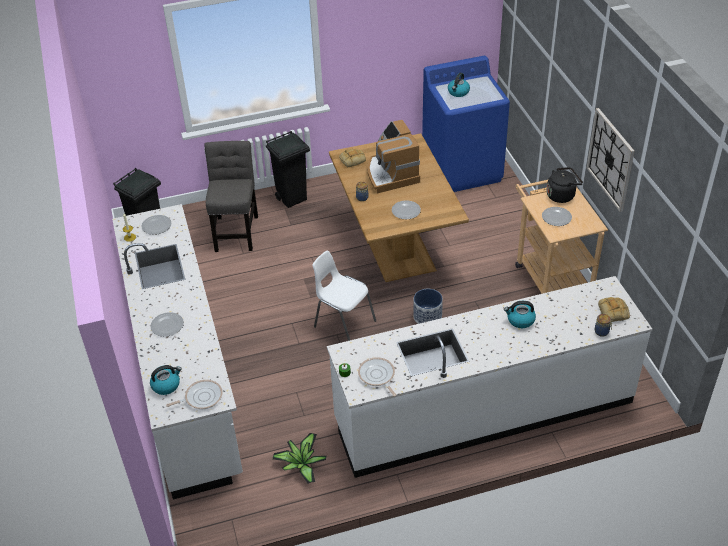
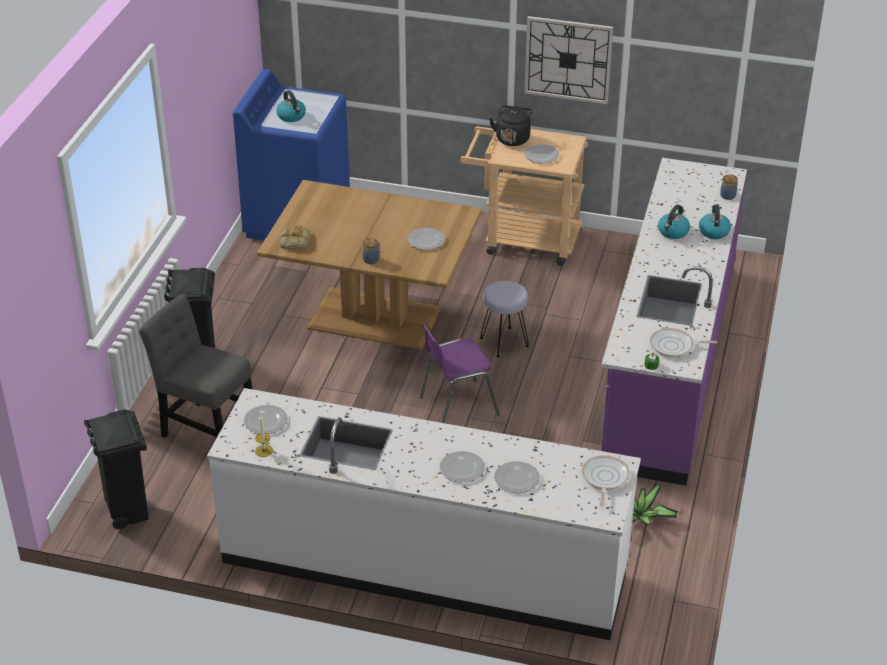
camera: 60 degrees left, 5 degrees down
(166, 385) = (562, 499): kettle -> kettle (713, 231)
(173, 355) = (517, 479): none -> plate
(343, 323) = (456, 406): white chair -> purple chair
(391, 174) = (352, 225): coffee machine -> none
(427, 317) = (504, 343): planter -> grey stool
(483, 411) = (668, 362): white counter -> purple counter
(614, 312) = (708, 178): bread -> none

